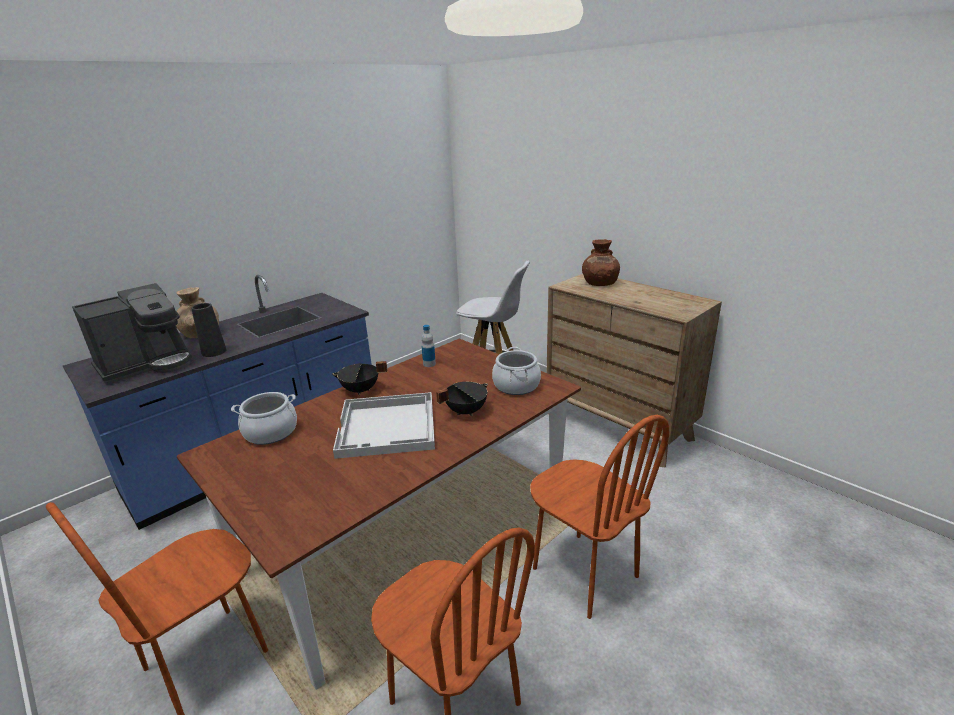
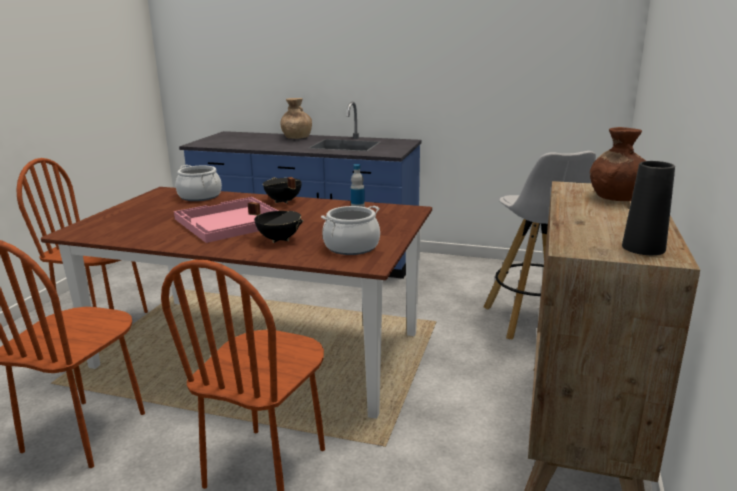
camera: 60 degrees right, 5 degrees down
(147, 364) = (238, 141): coffee machine -> none
(214, 352) = (272, 146): black vase -> black vase (643, 248)
(388, 427) = (230, 222): white tray -> pink tray

